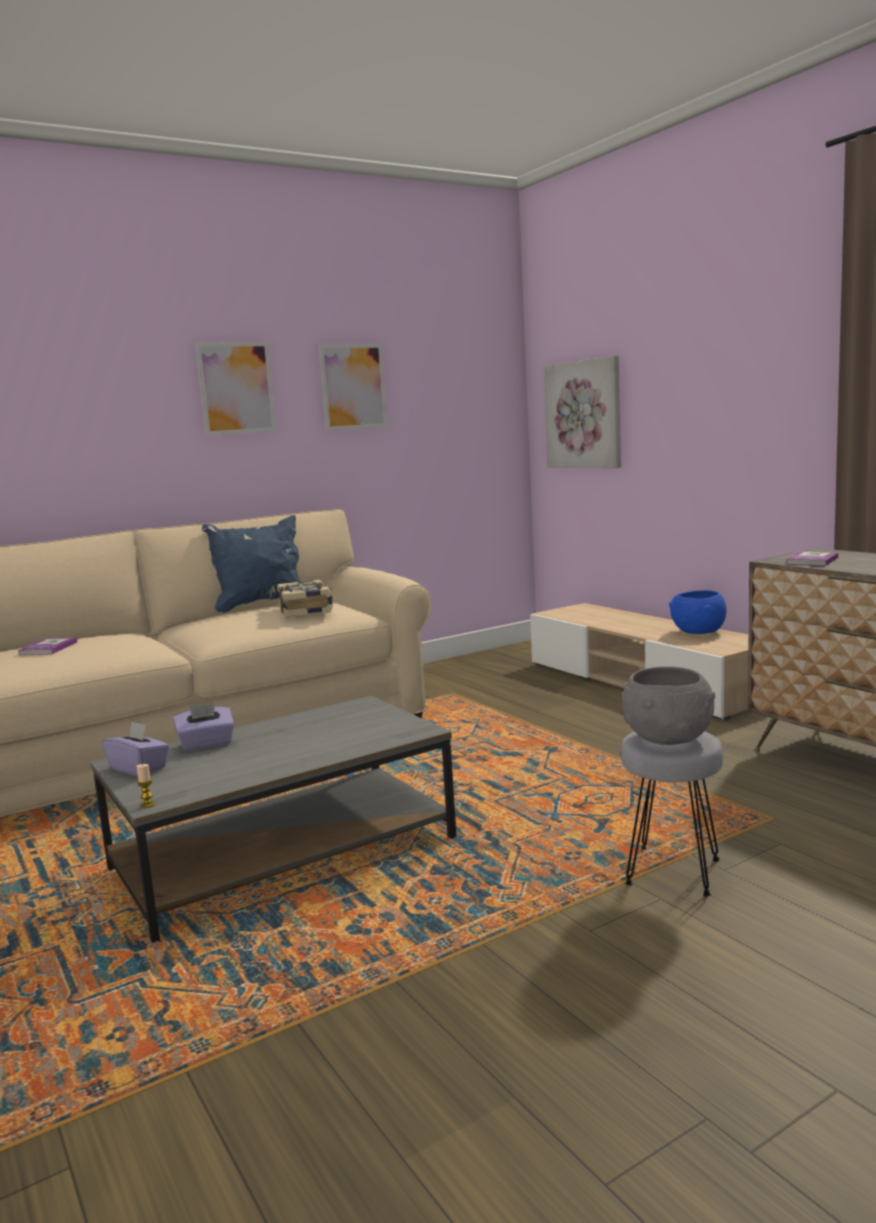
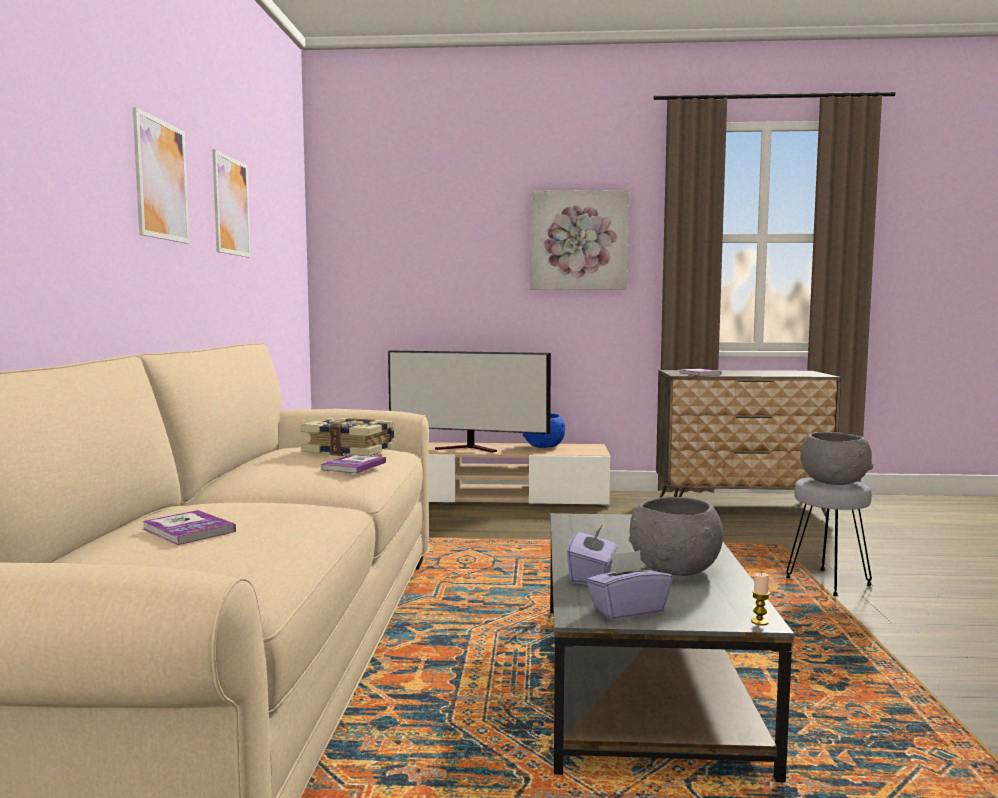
camera: 55 degrees left, 5 degrees down
(251, 760) = (675, 570): none -> grey bowl
(255, 623) = (354, 466): none -> book
(261, 605) = (257, 456): blue pillow -> none
(584, 414) = (391, 268): picture -> picture (578, 240)
(620, 622) = (470, 449): none -> television

